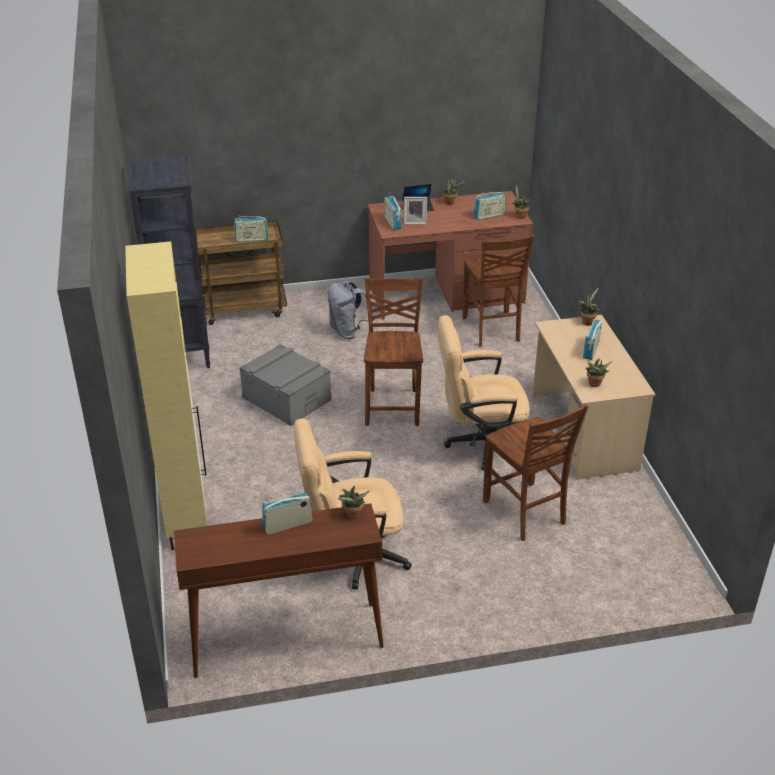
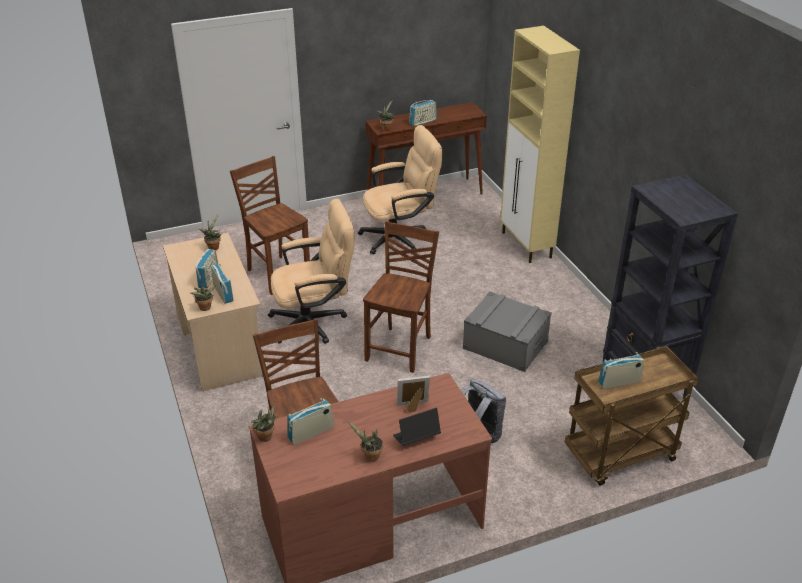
camera: 170 degrees right, 0 degrees up
(392, 223) = (443, 401): radio -> radio (223, 293)
(393, 406) = (400, 348): brown chair -> brown chair turned 150 degrees counterclockwise

